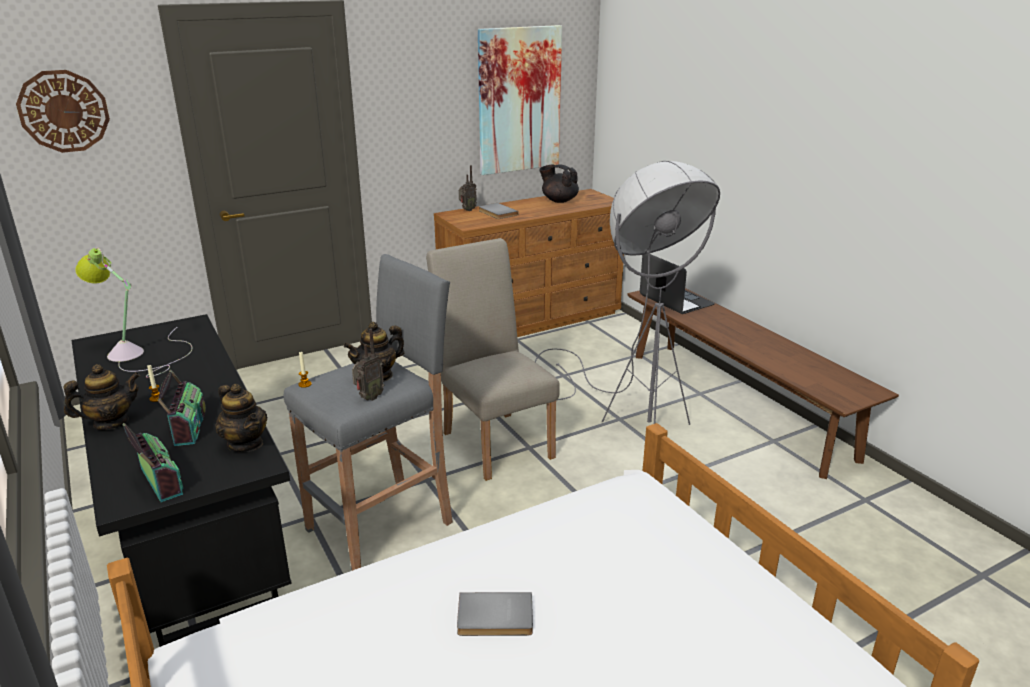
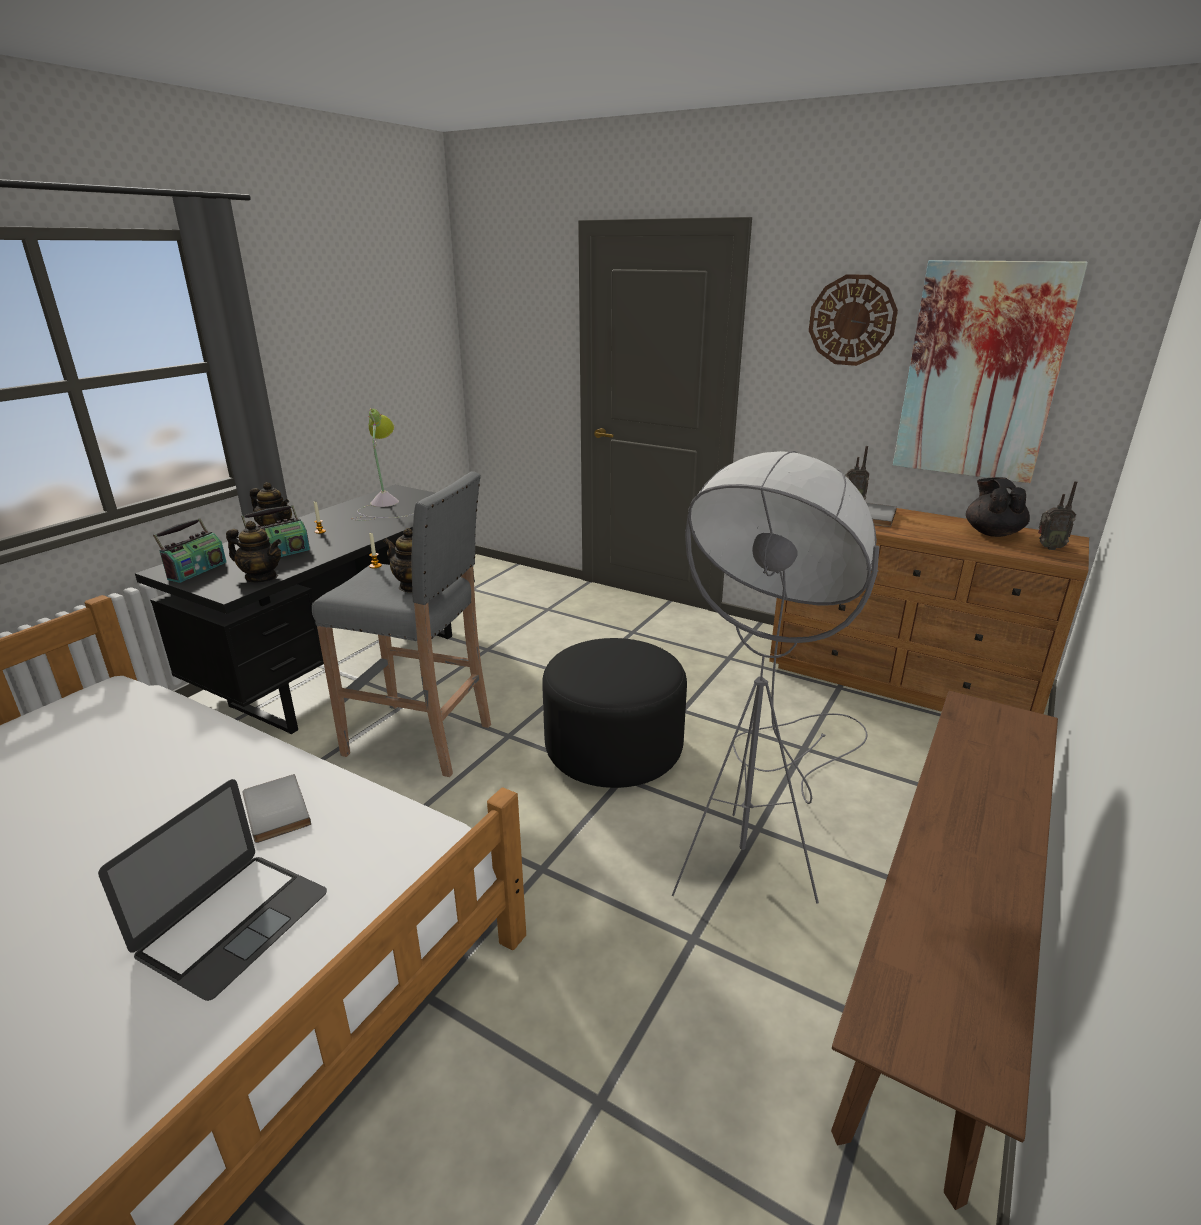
camera: 60 degrees right, 0 degrees up
(64, 111) = (504, 312): wall clock -> wall clock (852, 320)
(245, 444) = (261, 577): teapot -> teapot turned 90 degrees counterclockwise
(369, 398) = (365, 595): radio -> radio (1048, 547)
(494, 440) = (614, 749): beige chair -> black ottoman
(495, 618) = (152, 811): grey book -> grey book (273, 811)
(676, 300) = (995, 735): laptop -> laptop (233, 922)

